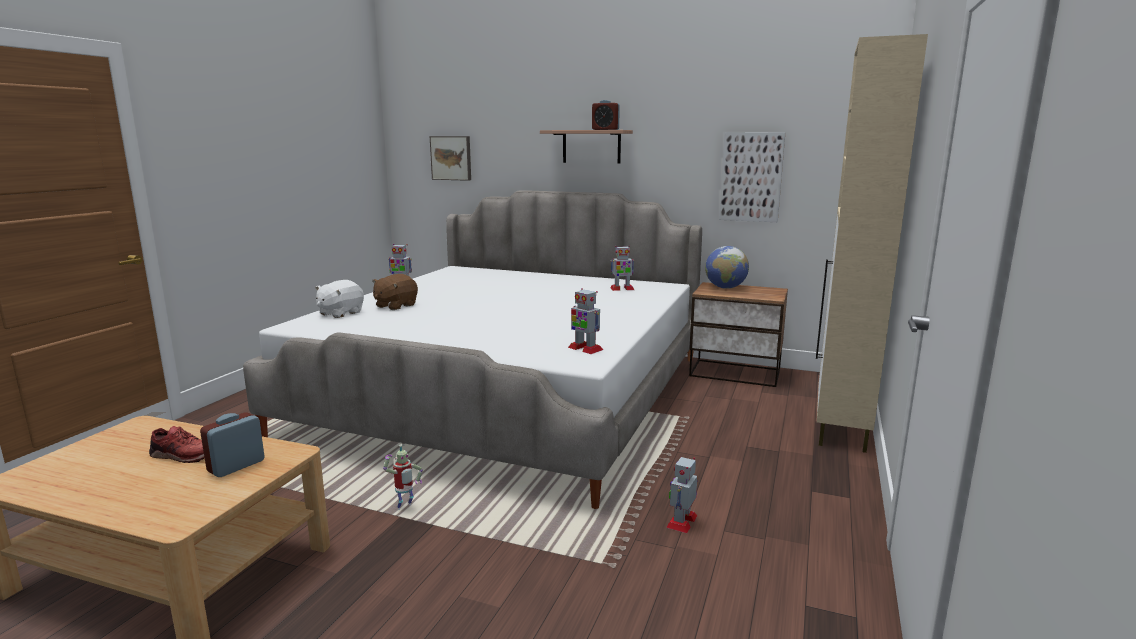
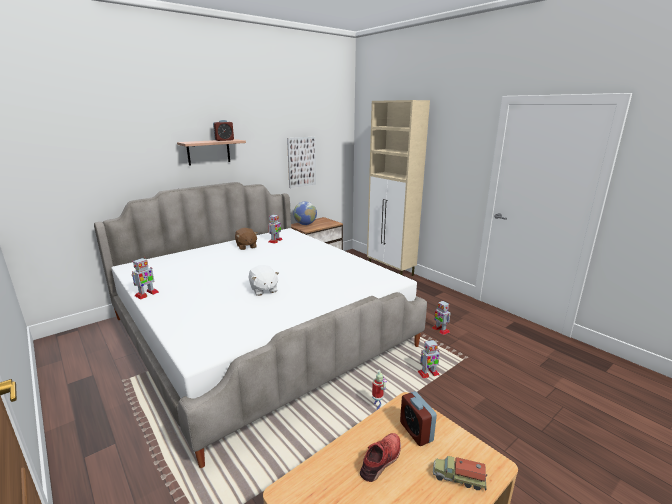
camera: 60 degrees left, 5 degrees up
(153, 502) = (458, 477): none -> toy truck
(340, 313) = (189, 330): white plush toy -> white plush toy (263, 290)
(395, 306) = (204, 305): brown plush toy -> brown plush toy (246, 246)
(451, 158) = (77, 172): picture -> none
(585, 348) = (373, 274): toy robot -> toy robot (428, 373)

